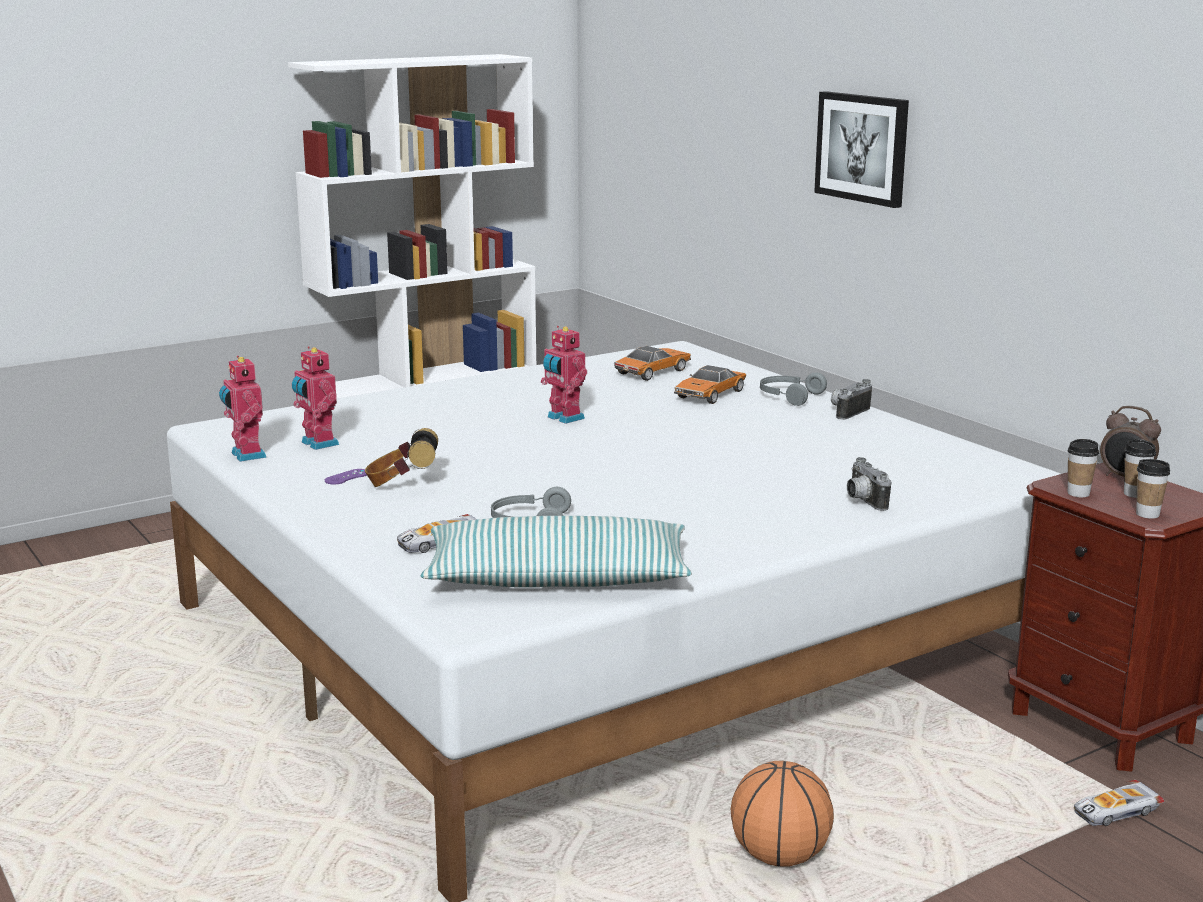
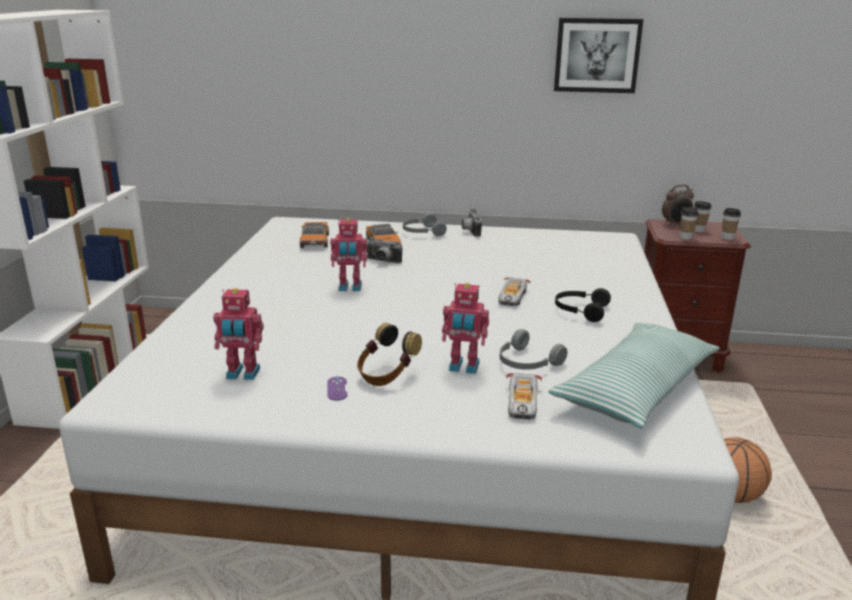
camera: 50 degrees left, 5 degrees up
(246, 455) = (212, 410): toy robot -> toy robot (463, 367)
(717, 513) = (580, 311): none -> black headphones
(862, 501) = (608, 276): camera -> camera (382, 261)
(863, 148) = (438, 59): picture -> picture (597, 55)
(1115, 811) = (754, 391): toy car -> toy car (512, 296)

